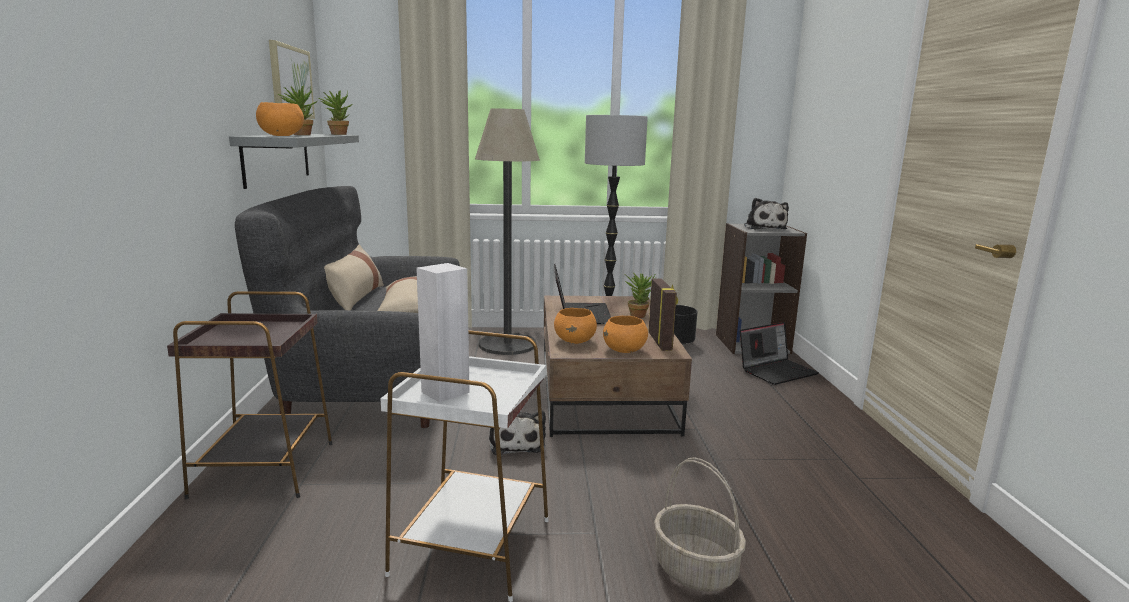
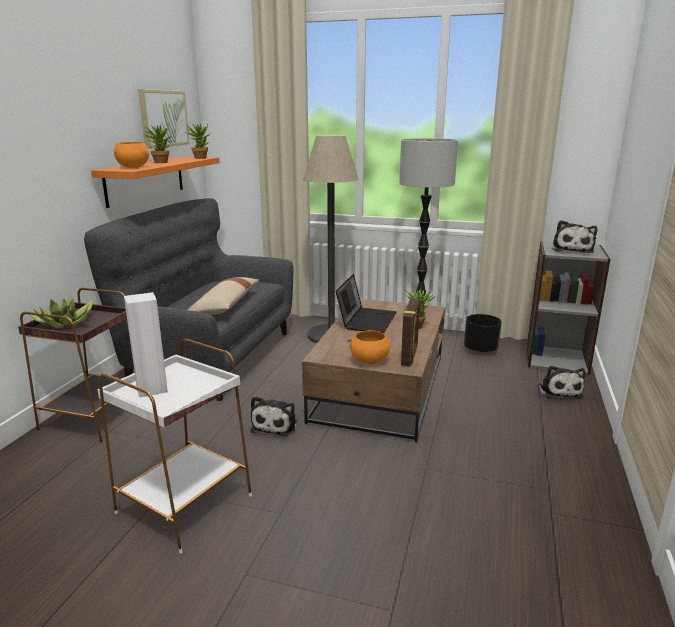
camera: 20 degrees right, 5 degrees up
(232, 338) = (66, 323): none -> potted plant
(277, 158) = (145, 180): grey shelf -> orange shelf
(355, 298) = (201, 289): beige pillow -> none
(575, 341) = (337, 347): orange bowl -> none
(696, 569) = (334, 563): basket -> none
(777, 371) = (558, 390): laptop -> plush toy

